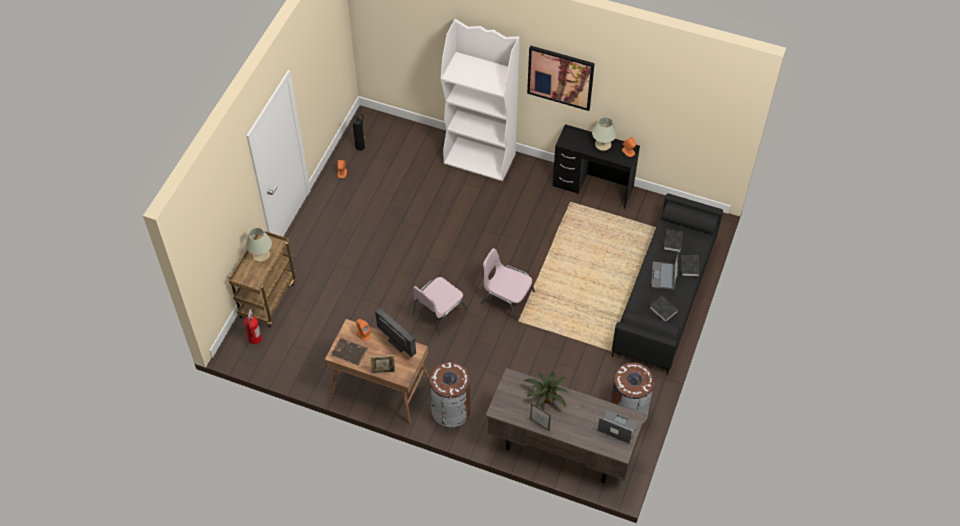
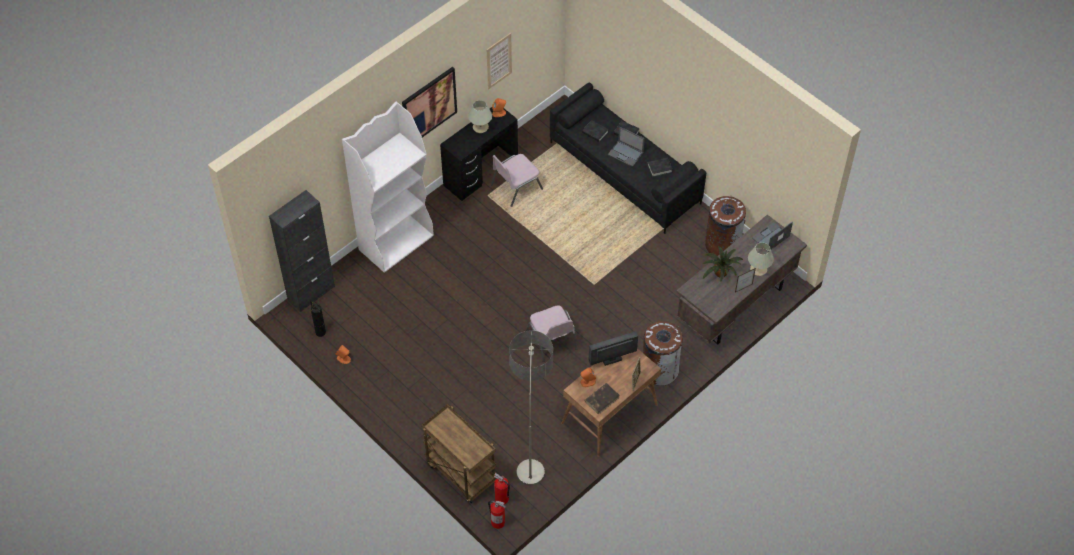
camera: 65 degrees left, 0 degrees up
(231, 345) = (498, 522): none -> fire extinguisher
(261, 255) = (450, 435): beige table lamp -> beige table lamp (758, 269)
(321, 338) = (531, 443): none -> floor lamp
(395, 125) = (311, 293): none -> black cabinet
(507, 297) = (564, 283): pink chair -> pink chair (515, 187)
(651, 107) = (499, 61): none -> picture

